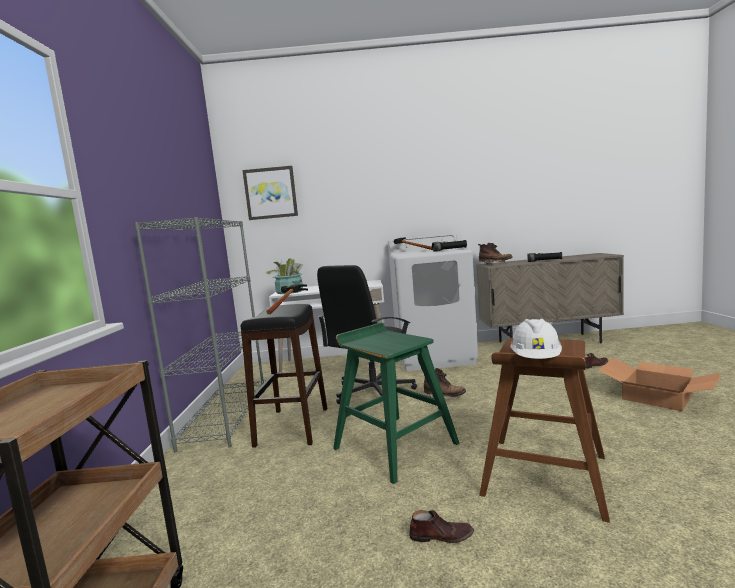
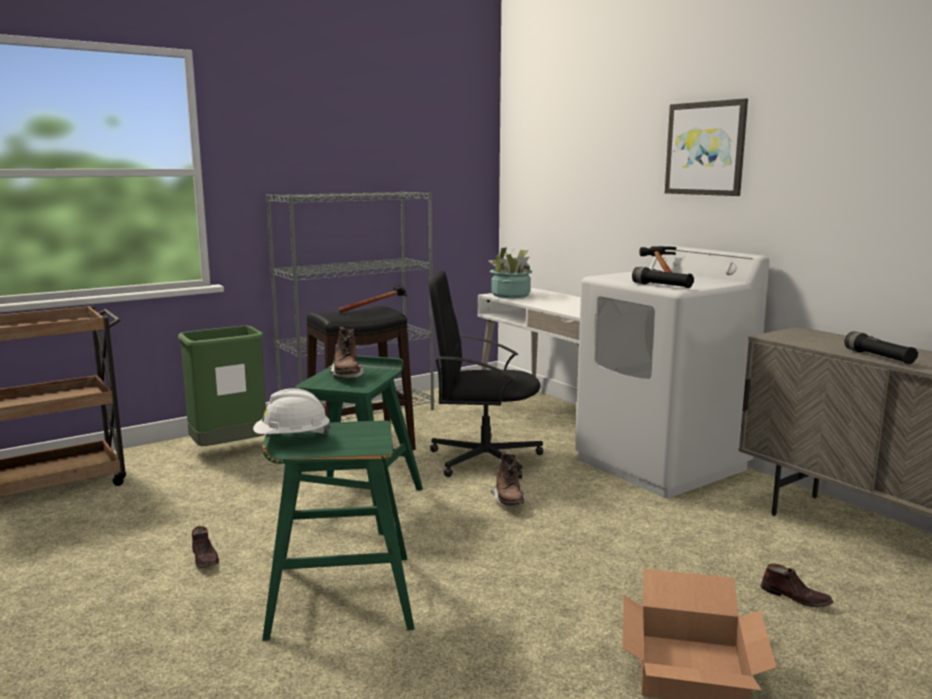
camera: 55 degrees right, 5 degrees up
(200, 489) = (229, 451): none -> green trash can
(270, 193) = (544, 147): picture -> picture (705, 148)
(495, 264) = (801, 335): brown boot -> brown boot (347, 375)
(544, 476) = (339, 594): brown stool -> green stool

